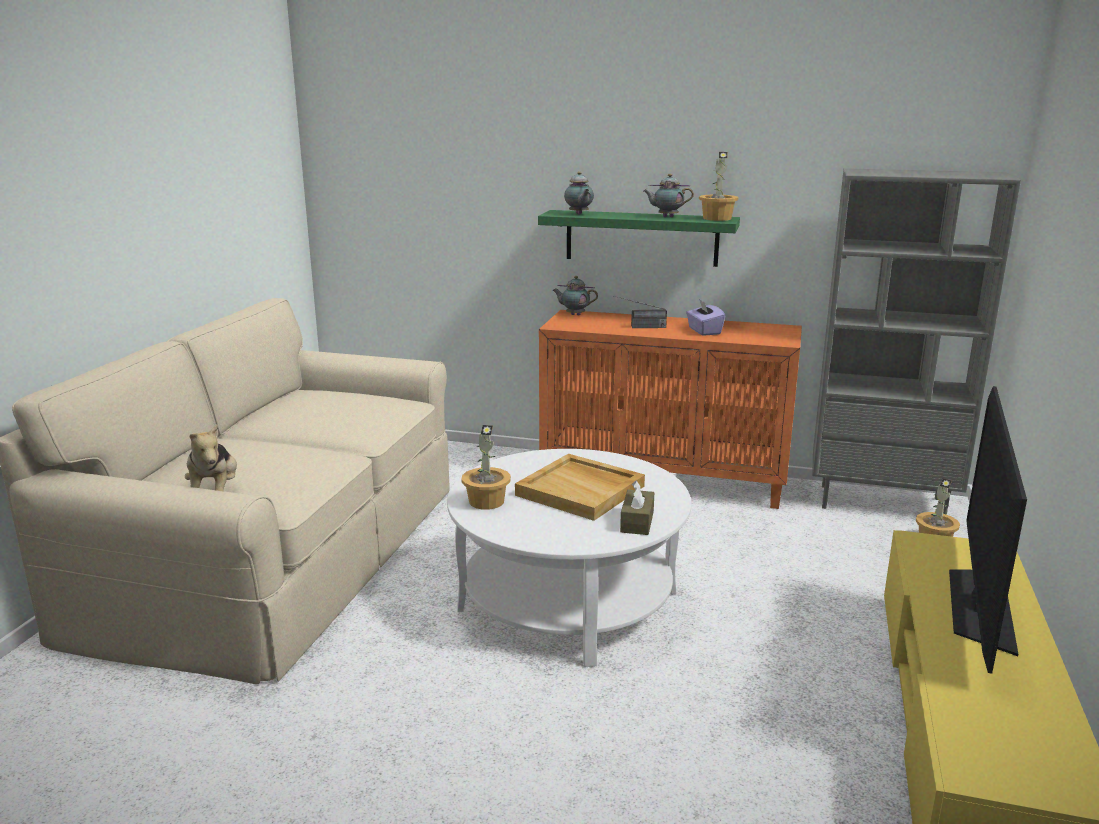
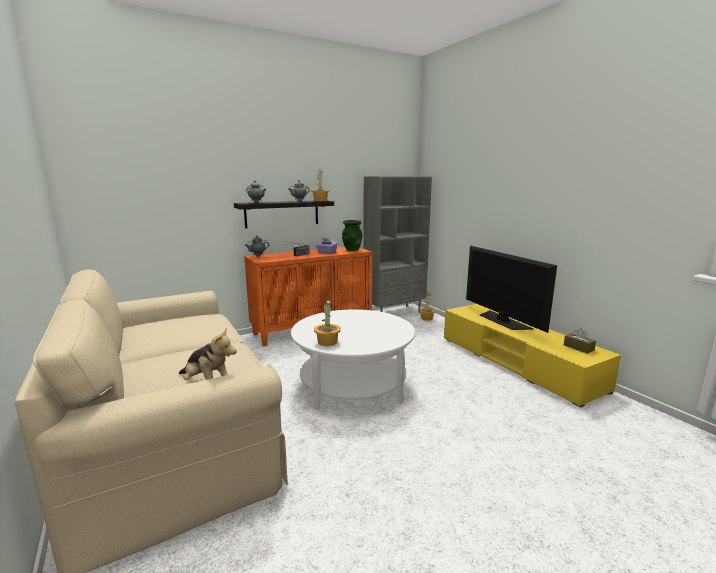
camera: 45 degrees left, 5 degrees down
(581, 490) = (354, 325): beige tray -> none
(637, 522) = (397, 328): brown tissue box -> brown tissue box (578, 348)
(641, 238) = (282, 213): green shelf -> black shelf
(768, 335) = (352, 249): none -> green vase

